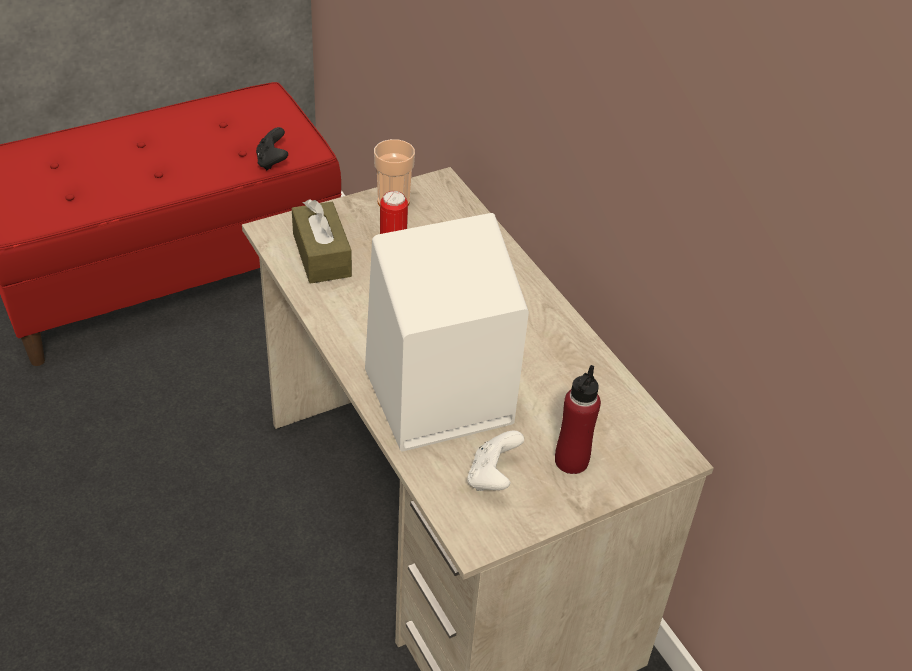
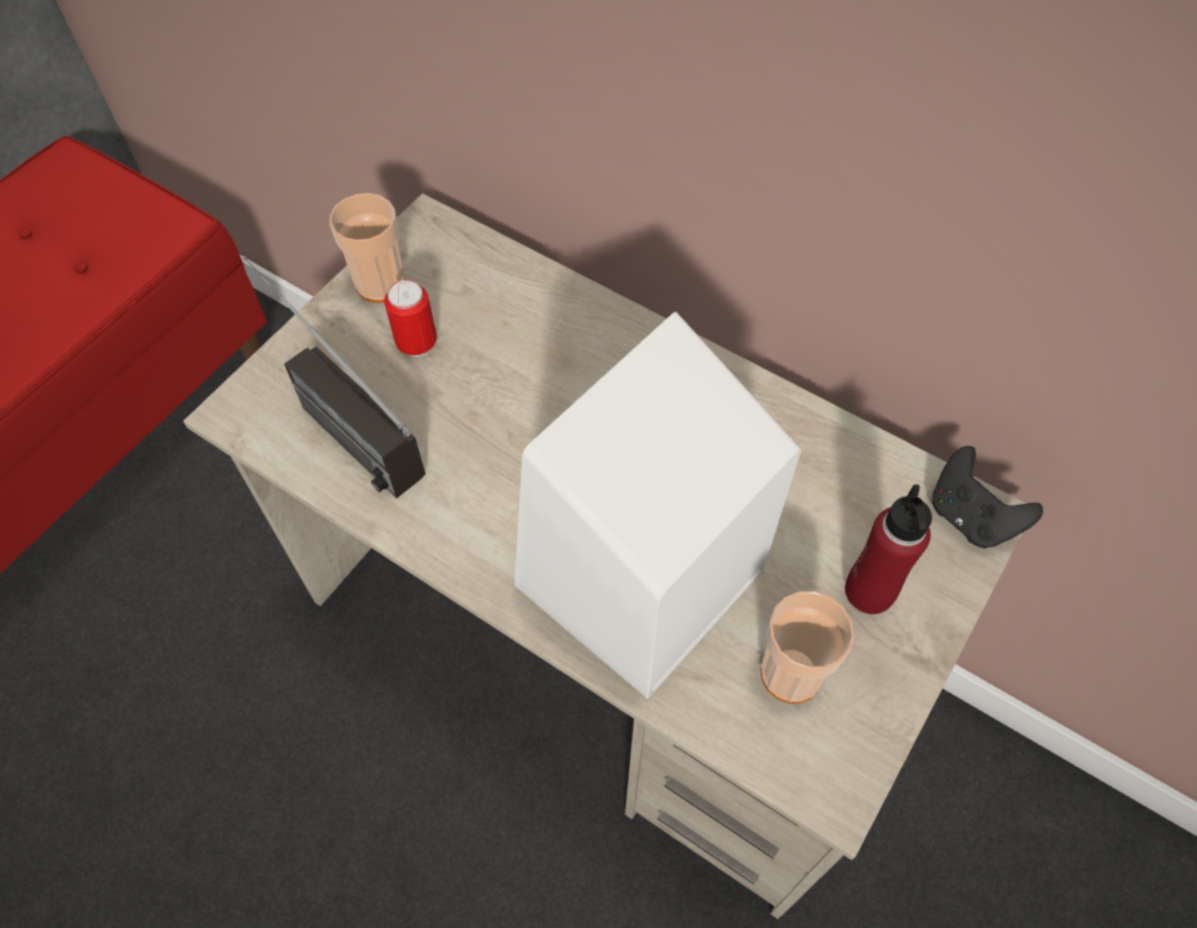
camera: 25 degrees left, 15 degrees up
(272, 162) = (133, 264): black game controller -> black game controller (970, 517)
(321, 255) = (334, 420): brown tissue box -> radio
(492, 477) = (791, 674): white game controller -> cup

